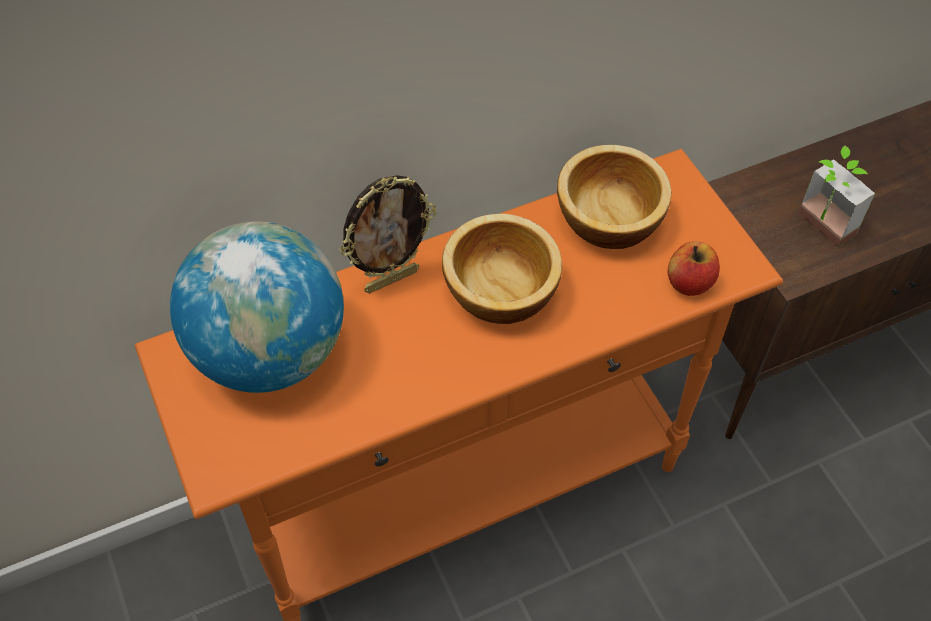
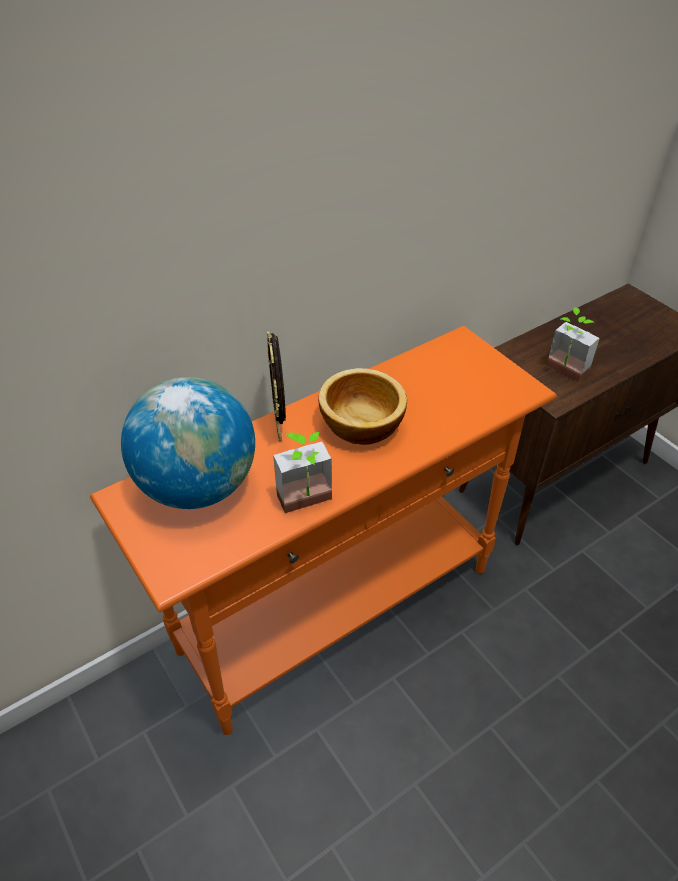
camera: 10 degrees left, 10 degrees down
(391, 279) = (280, 427): picture frame -> picture frame turned 120 degrees clockwise
(404, 401) = (308, 504): none -> potted plant
(607, 218) = (425, 371): bowl -> none
(689, 282) = (494, 403): apple -> none

